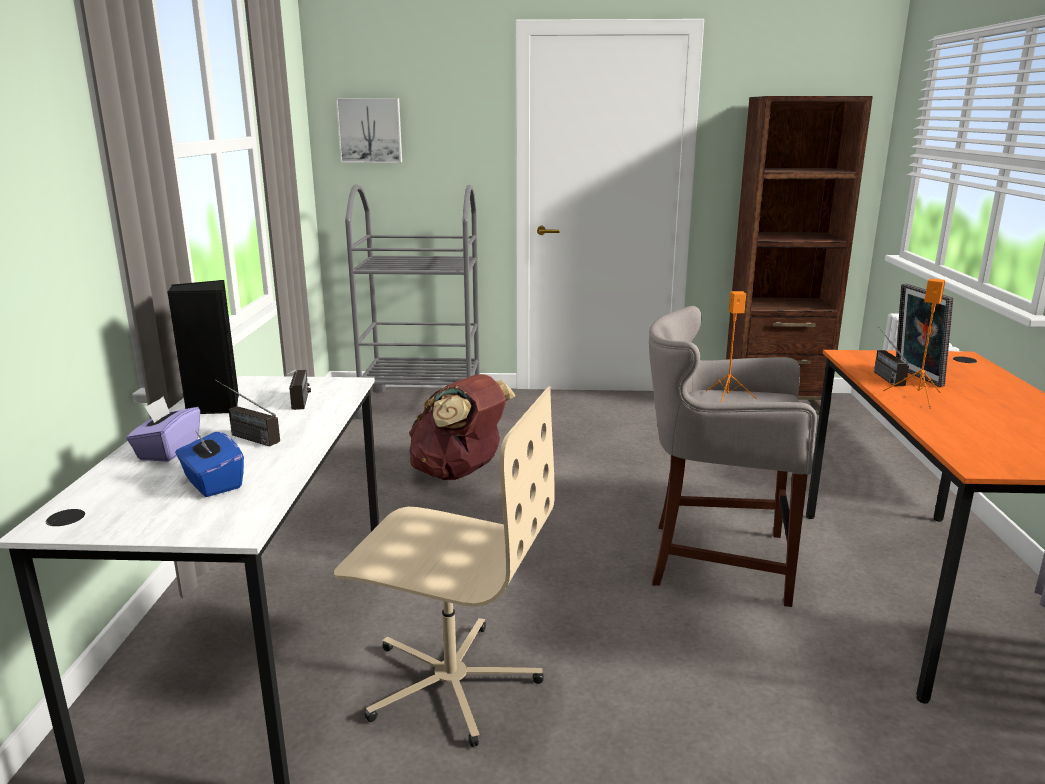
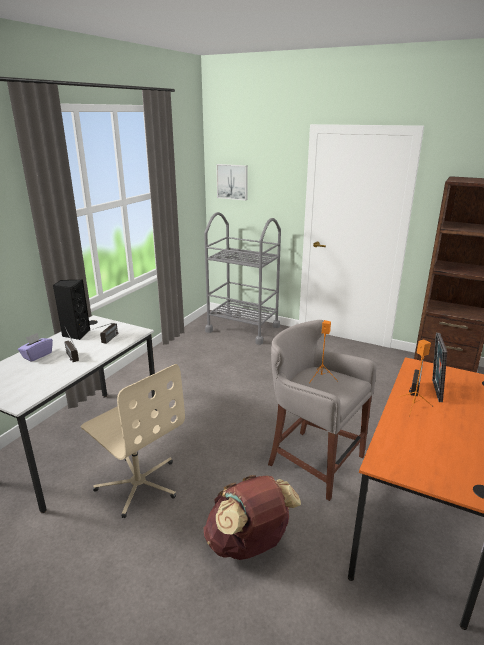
camera: 25 degrees right, 5 degrees up
(212, 483) = (34, 377): blue tissue box -> none
(459, 473) = (228, 374): brown backpack -> brown backpack (249, 544)

